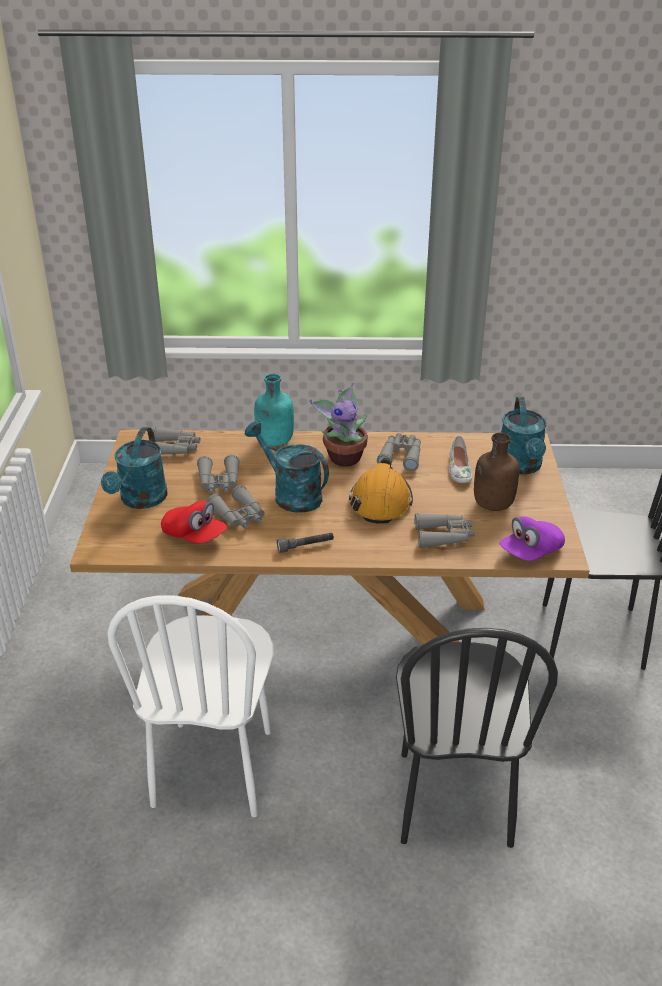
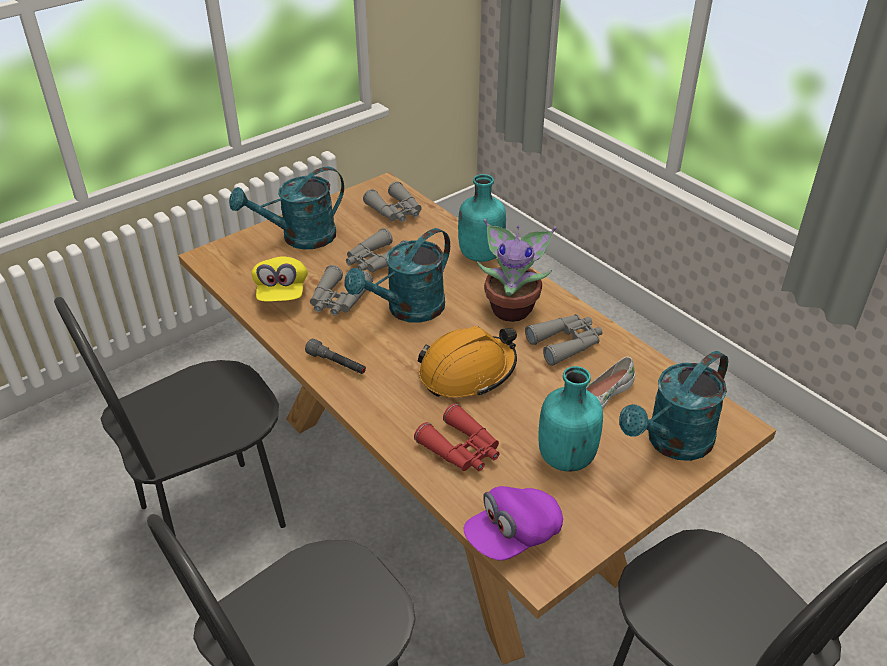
camera: 50 degrees right, 5 degrees up
(194, 536) = (282, 293): red cap -> yellow cap
(214, 768) = (213, 517): white chair -> black chair
(290, 494) = (408, 310): turquoise watering can -> turquoise watering can turned 135 degrees counterclockwise
(444, 536) = (461, 449): grey binoculars -> red binoculars
(492, 505) = (565, 457): brown bottle -> turquoise bottle
(530, 552) = (512, 536): purple cap -> purple cap turned 45 degrees counterclockwise

